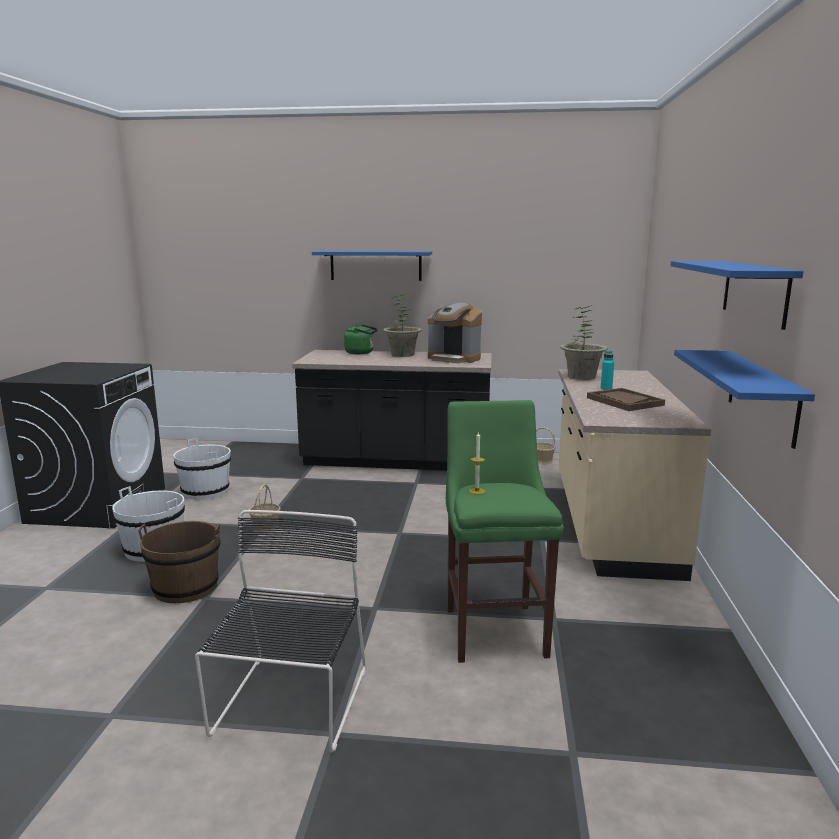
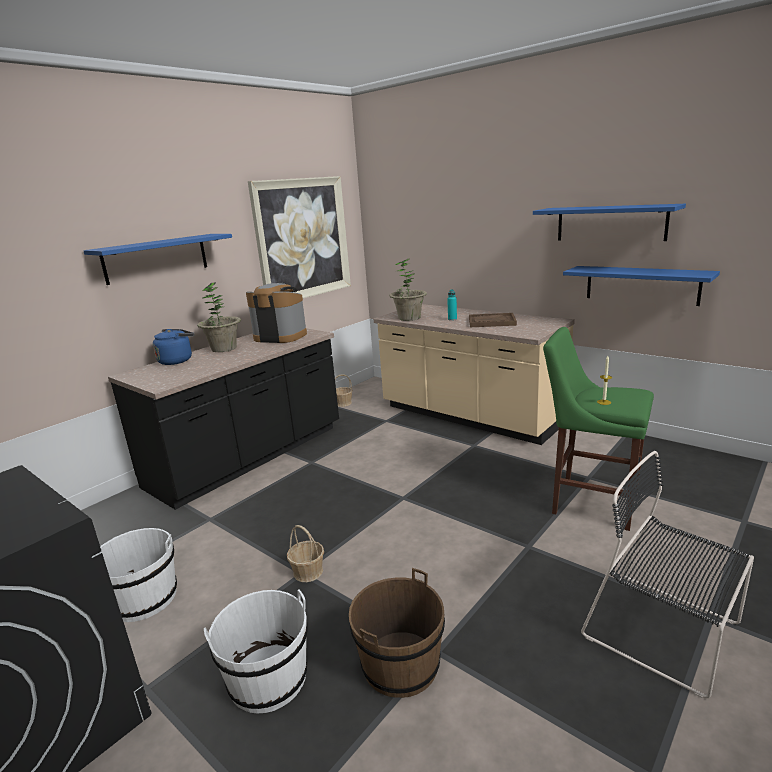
camera: 55 degrees left, 5 degrees up
(361, 353) = (177, 360): green kettle -> blue kettle
(454, 359) = (280, 337): coffee machine -> coffee machine turned 135 degrees counterclockwise
(544, 270) = (303, 239): none -> picture

